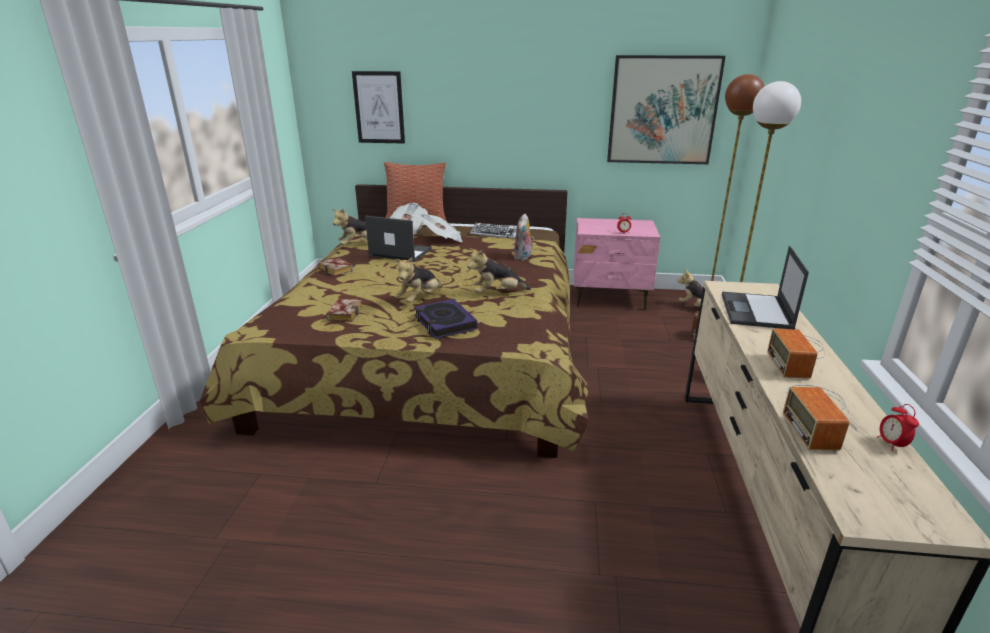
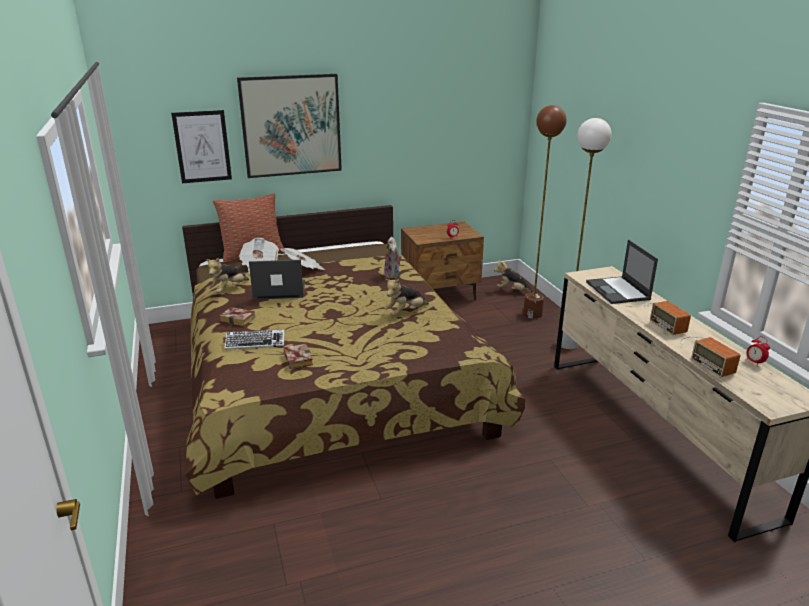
camera: 25 degrees left, 0 degrees up
(419, 299) = (348, 331): plush toy -> none
(444, 323) = (392, 348): book -> none
(494, 234) = (345, 256): keyboard -> keyboard (255, 343)
(610, 298) = (440, 295): pink nightstand -> brown nightstand
(662, 110) = (464, 128): picture -> picture (291, 125)

